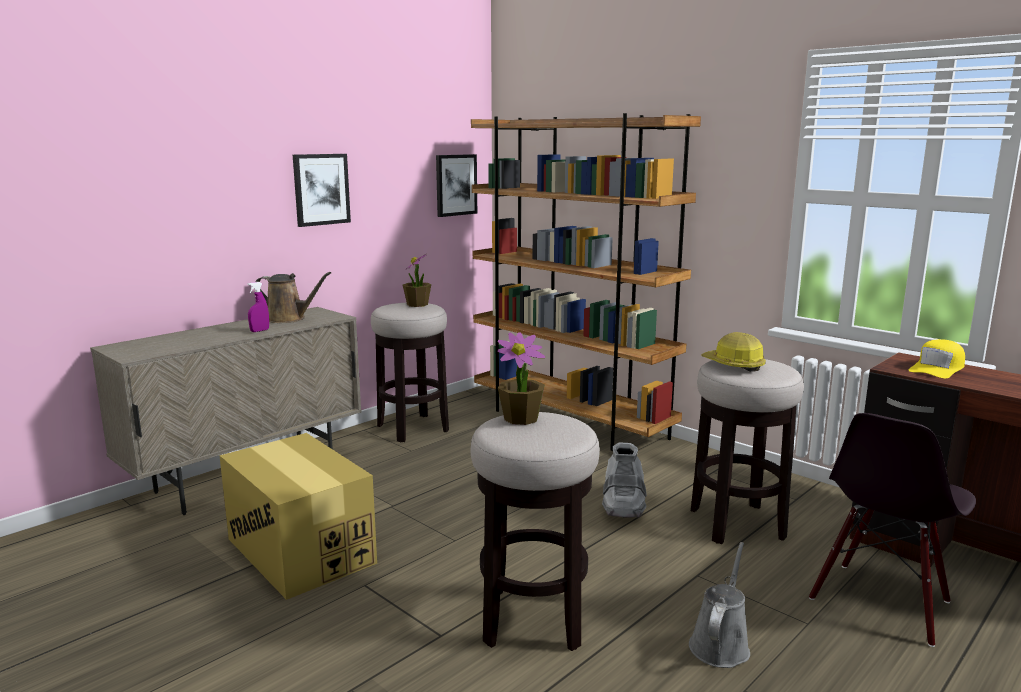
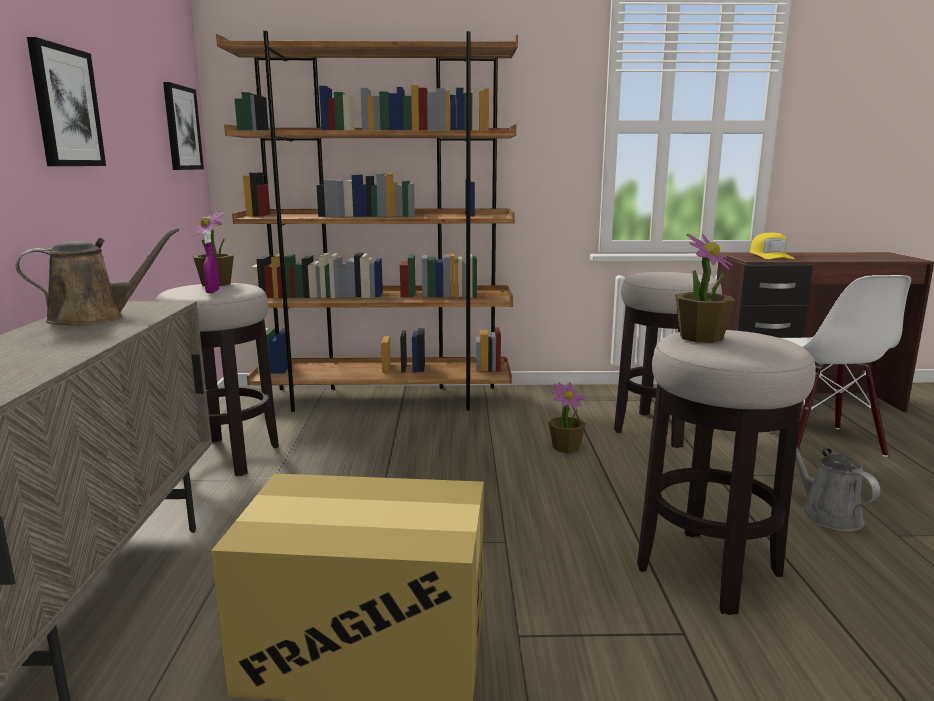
camera: 45 degrees left, 0 degrees up
(259, 331) = (97, 336): purple spray bottle -> purple spray bottle (212, 292)
(623, 504) = (566, 447): grey boot -> potted plant
(733, 365) = (663, 276): hard hat -> none
(881, 602) = (819, 443): black chair -> white chair

